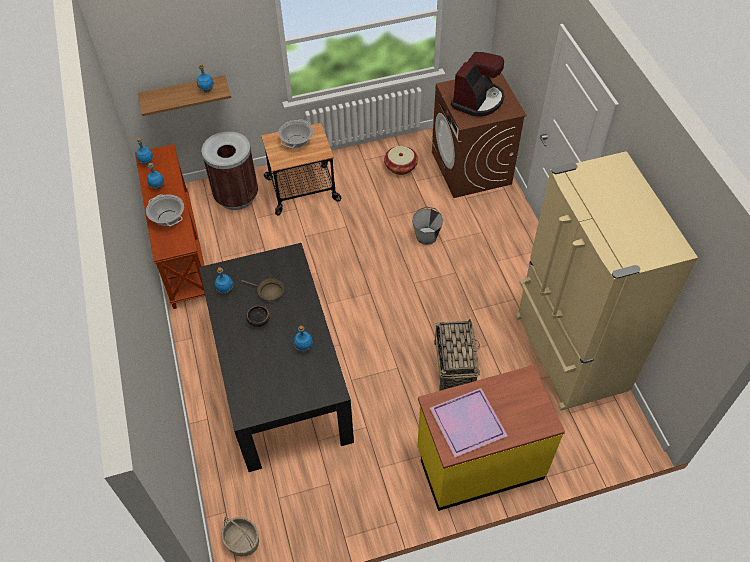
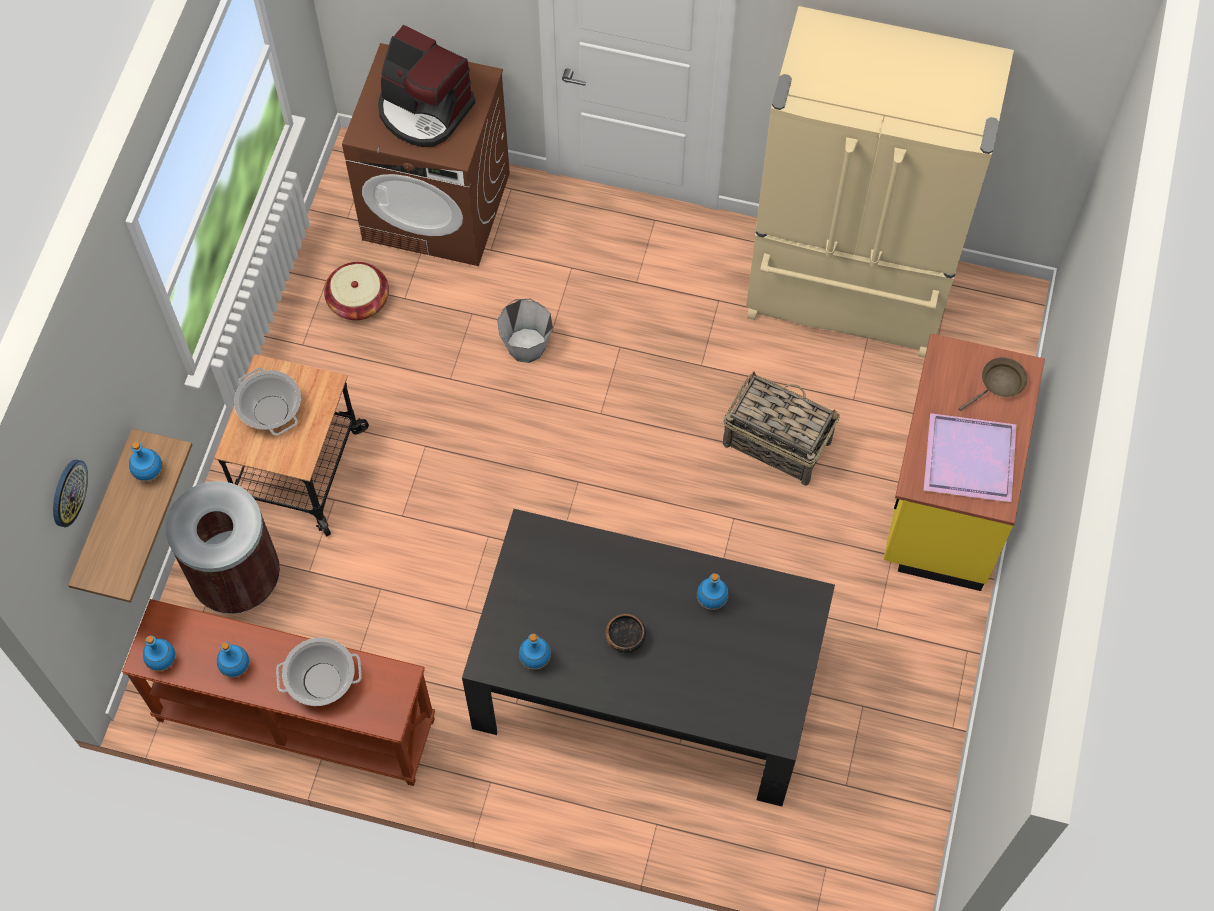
camera: 60 degrees left, 10 degrees up
(158, 51) = (68, 492): none -> wall clock
(242, 541) = (883, 865): basket -> none
(268, 291) = (579, 599): brown frying pan -> brown frying pan (999, 384)
(478, 100) = (424, 110): coffee machine -> coffee machine turned 150 degrees clockwise

